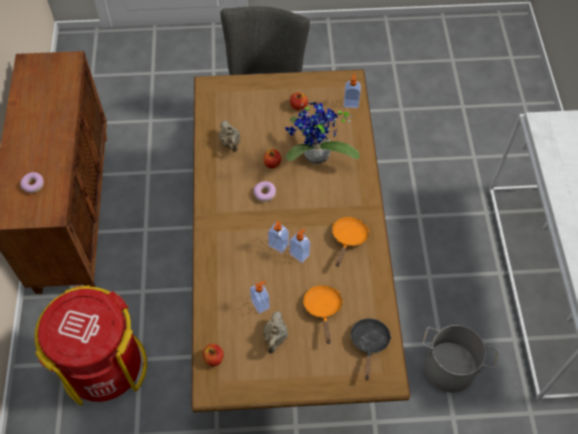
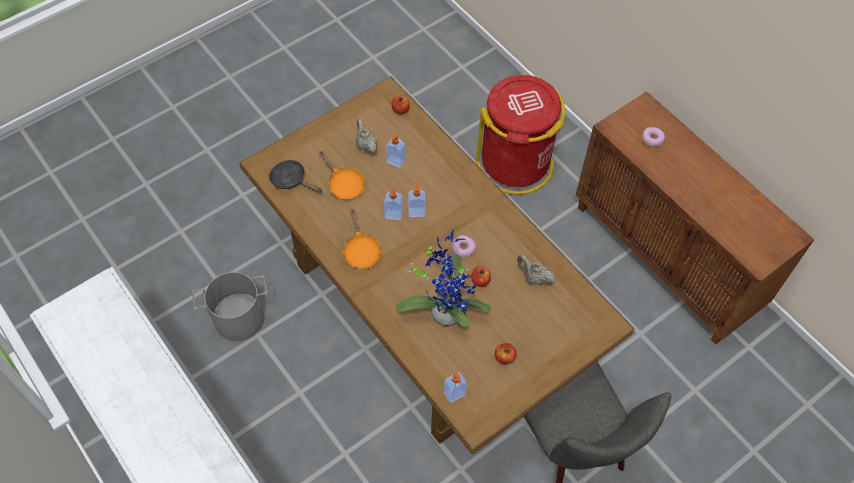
camera: 145 degrees right, 0 degrees up
(369, 343) = (291, 180): black frying pan -> black frying pan turned 150 degrees clockwise

